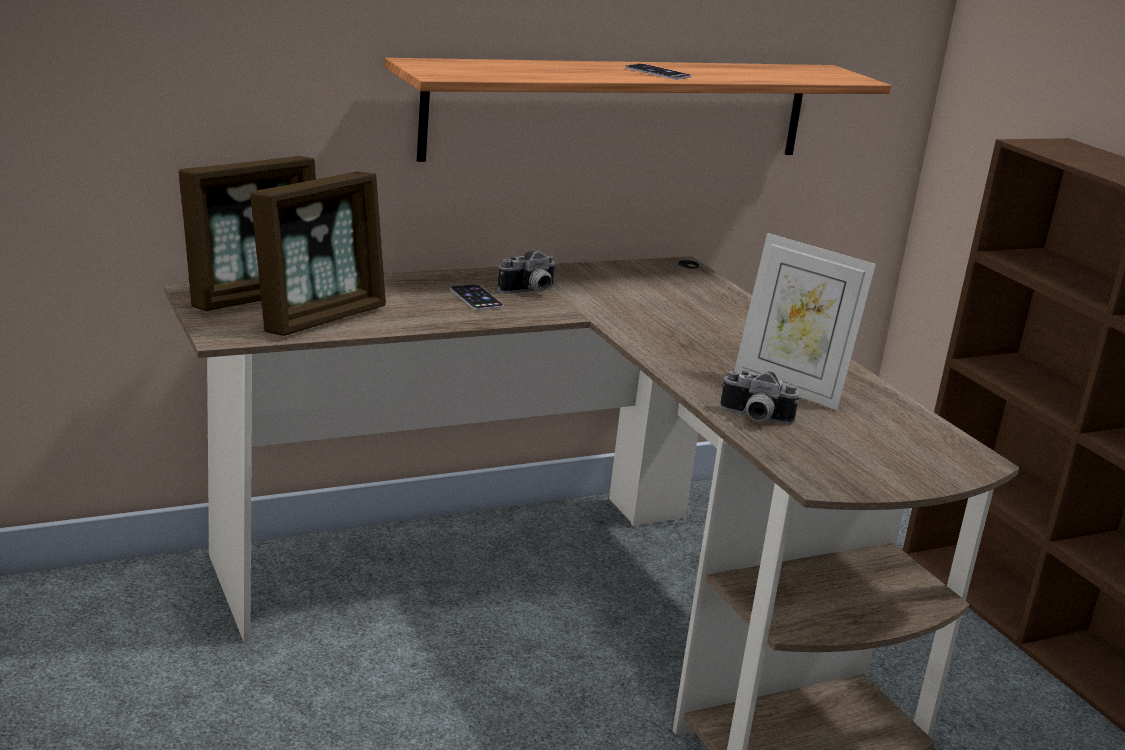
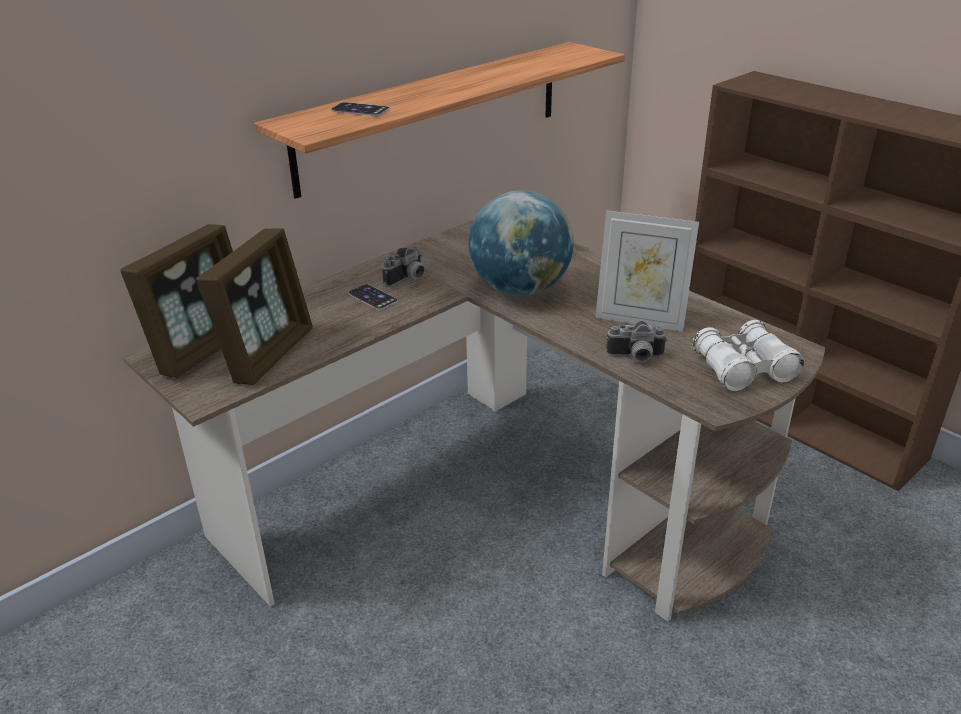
camera: 15 degrees left, 10 degrees up
(658, 72) = (465, 84): phone -> phone (360, 110)
(660, 330) = (520, 290): none -> globe
(887, 460) = (743, 369): none -> white binoculars

